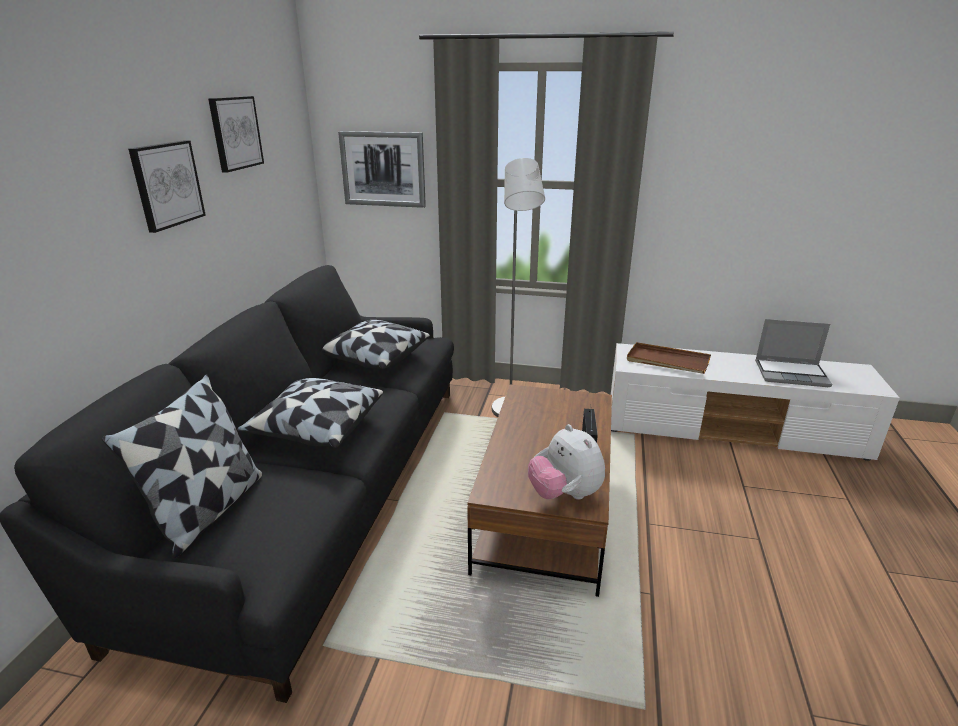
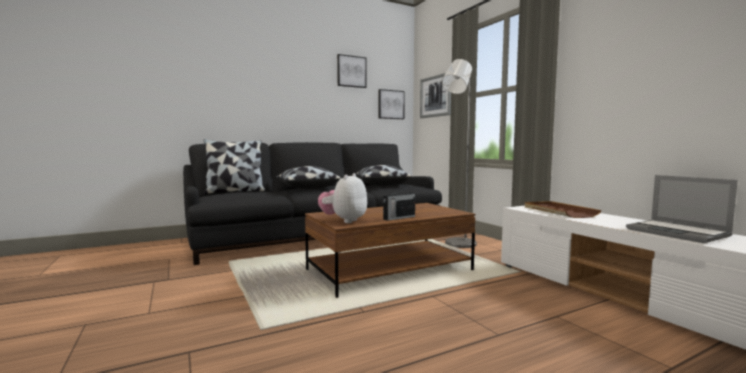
camera: 50 degrees right, 20 degrees down
(167, 184) = (302, 82): picture -> picture (391, 104)

